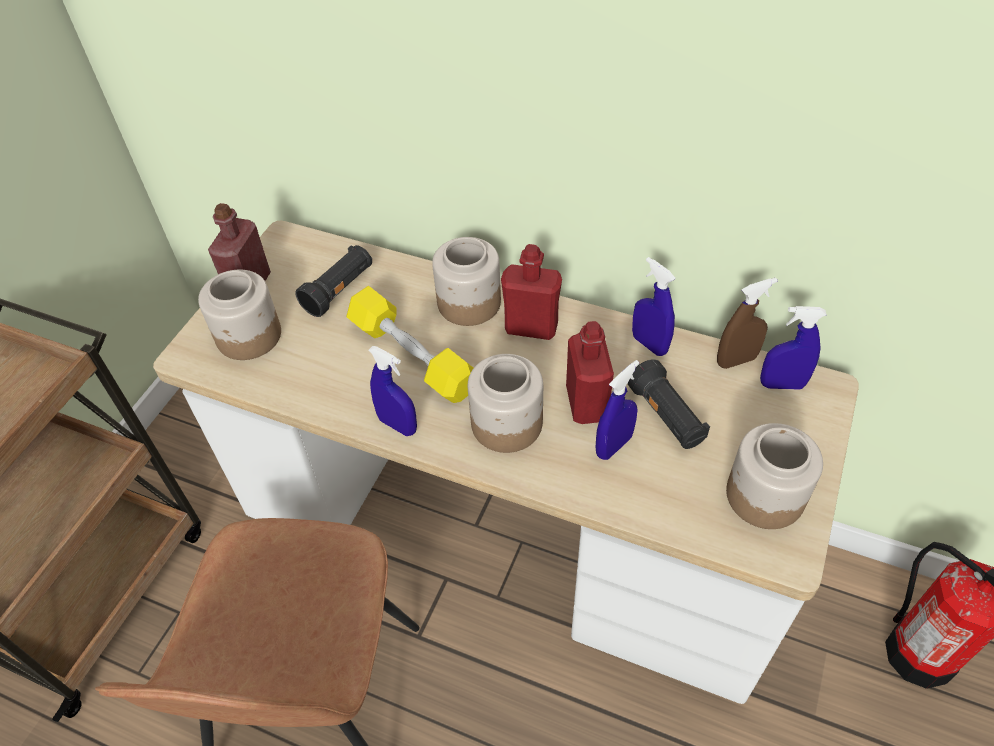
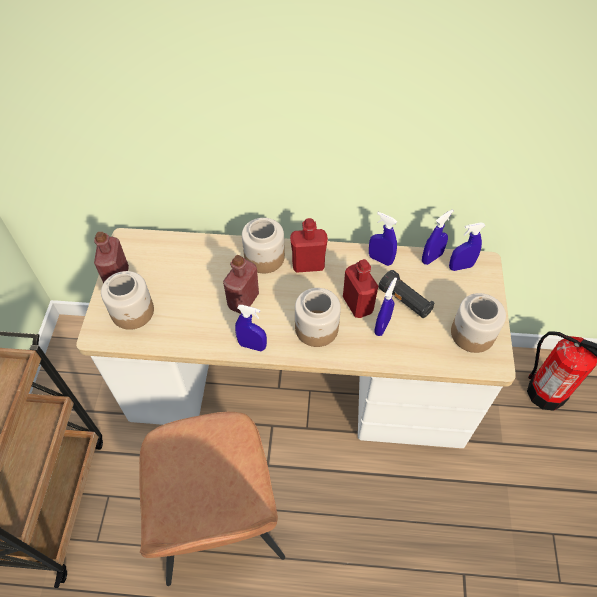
camera: 20 degrees left, 5 degrees up
(339, 290) = (179, 267): black flashlight -> none
(412, 356) = (243, 300): yellow dumbbell -> red bottle
(736, 360) = (431, 258): brown spray bottle -> blue spray bottle

